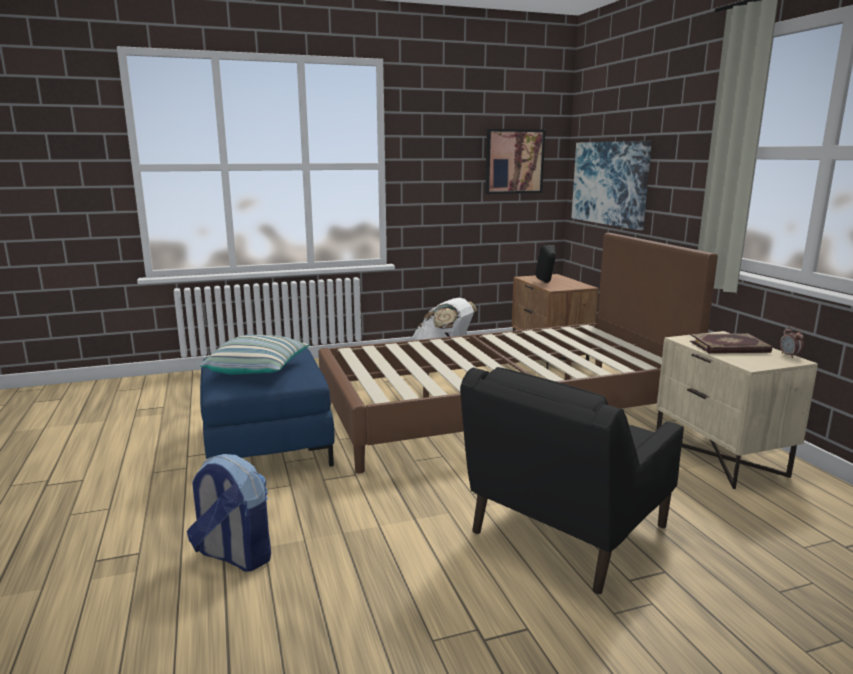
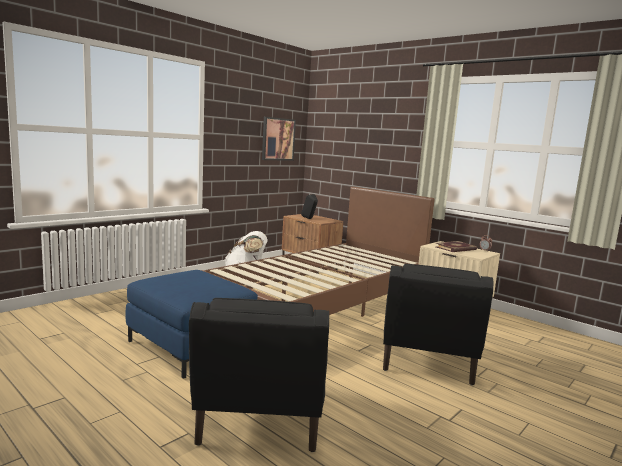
camera: 30 degrees left, 5 degrees down
(233, 555) = (260, 417): backpack -> black armchair
(258, 369) = (197, 286): pillow -> none
(610, 183) = (342, 156): picture -> none

